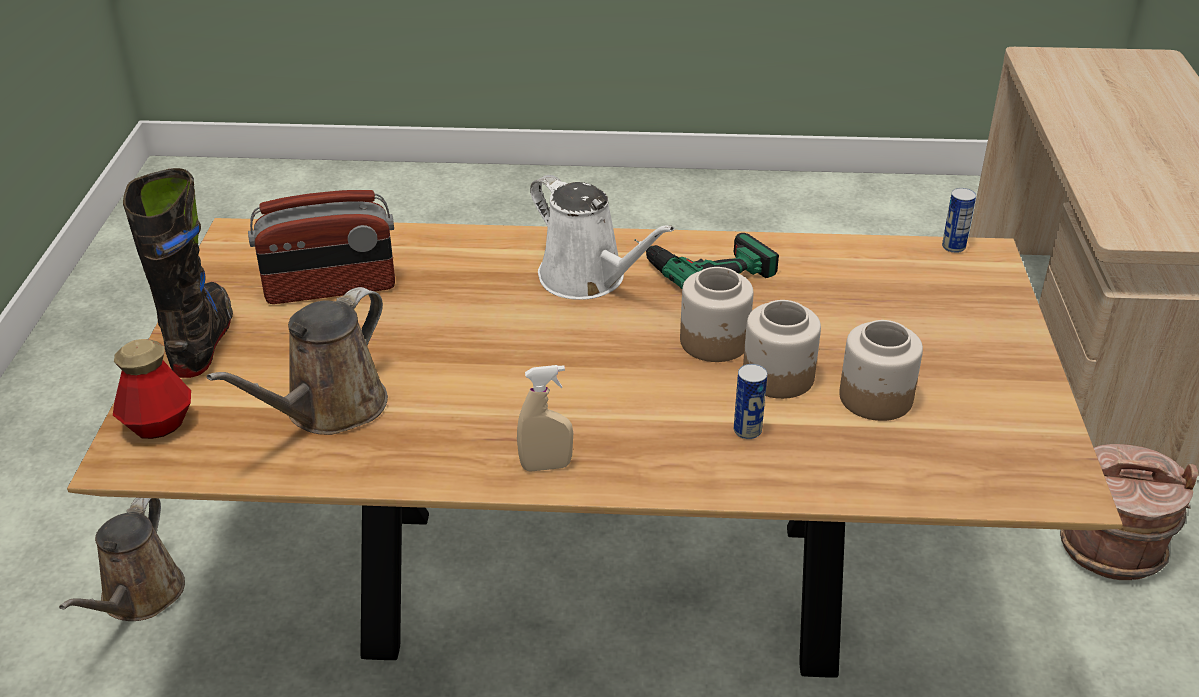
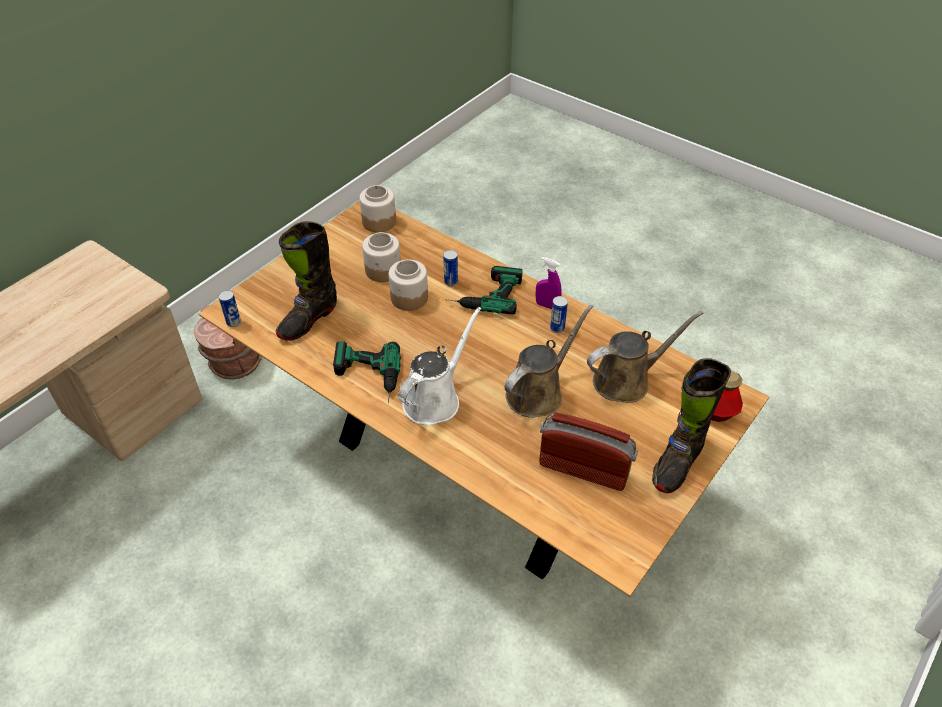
camera: 145 degrees left, 10 degrees up
(139, 598) = (714, 602): brown watering can -> brown watering can (538, 392)
(497, 437) = (557, 328): none -> can
(546, 466) = (547, 306): beige spray bottle -> purple spray bottle
(588, 279) = (435, 399): white watering can -> white watering can turned 45 degrees clockwise
(670, 436) = (484, 294): none -> power drill
(715, 342) = (415, 328): jar -> jar (379, 221)
(870, 288) = (308, 320): none -> black boot

